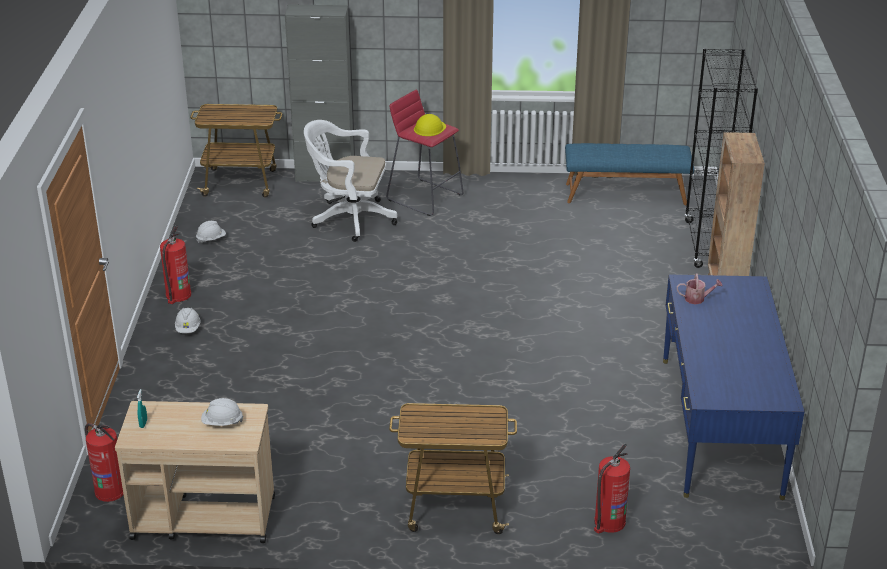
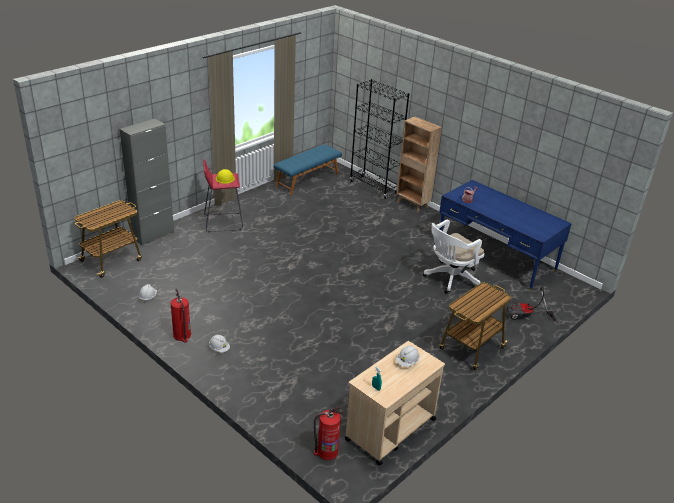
camera: 50 degrees left, 0 degrees up
(349, 219) = (204, 250): white office chair -> white office chair (449, 279)
(608, 522) = (526, 317): fire extinguisher -> vacuum cleaner

